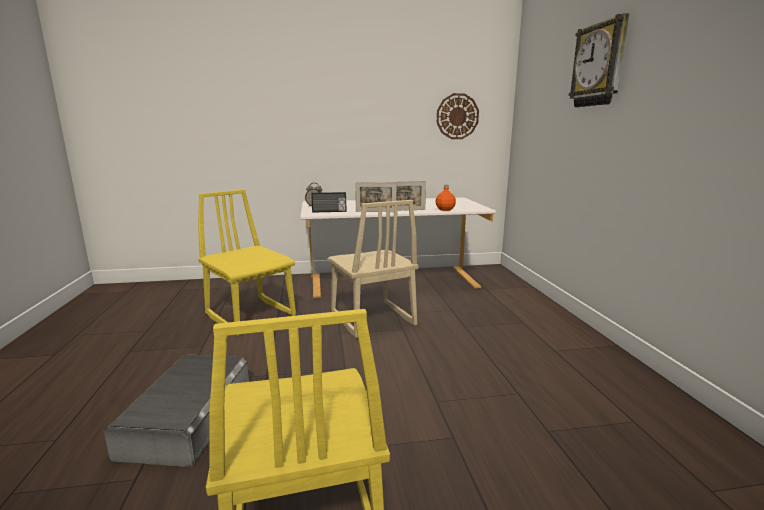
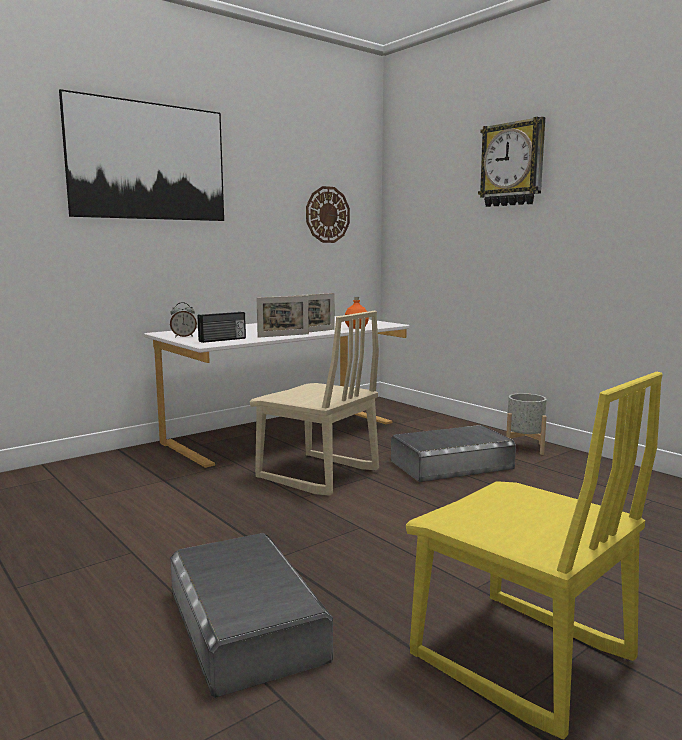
camera: 30 degrees left, 5 degrees down
(251, 315) = (146, 503): yellow chair -> none
(308, 83) = (148, 161): none -> picture
(480, 334) = (451, 465): none -> grey storage box
(567, 333) = (524, 447): none -> grey planter

